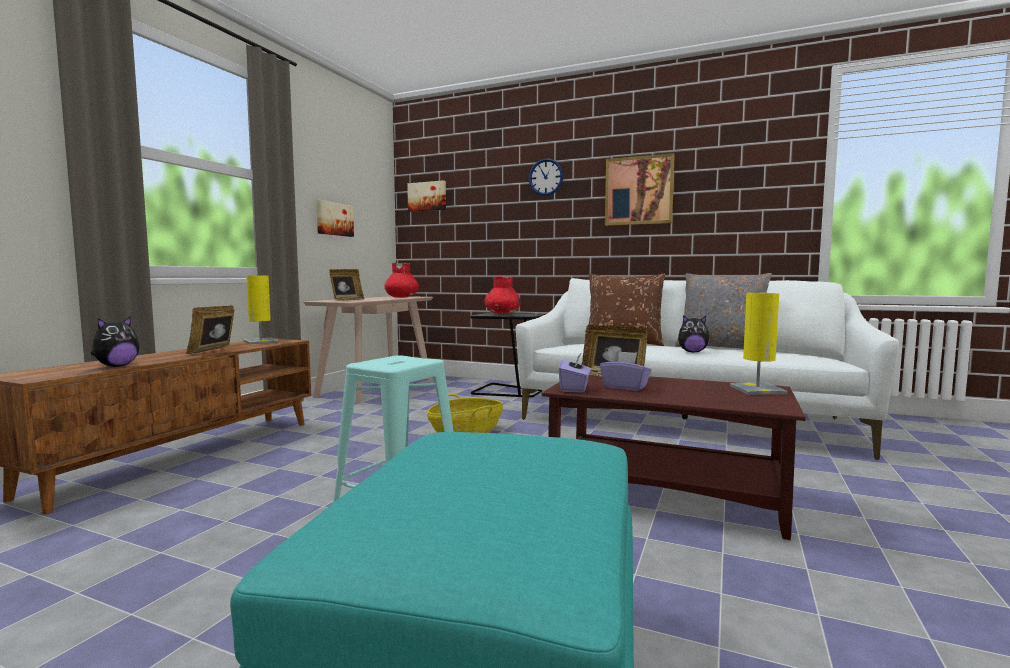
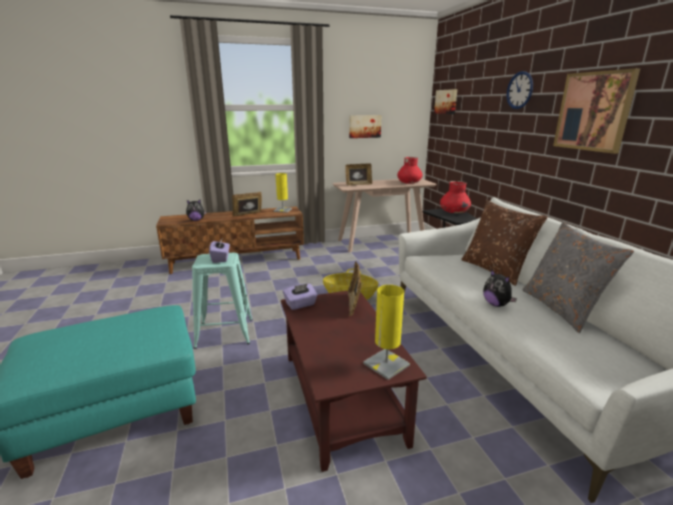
camera: 50 degrees right, 15 degrees up
(625, 387) = (326, 316): purple tissue box -> purple tissue box (221, 258)

